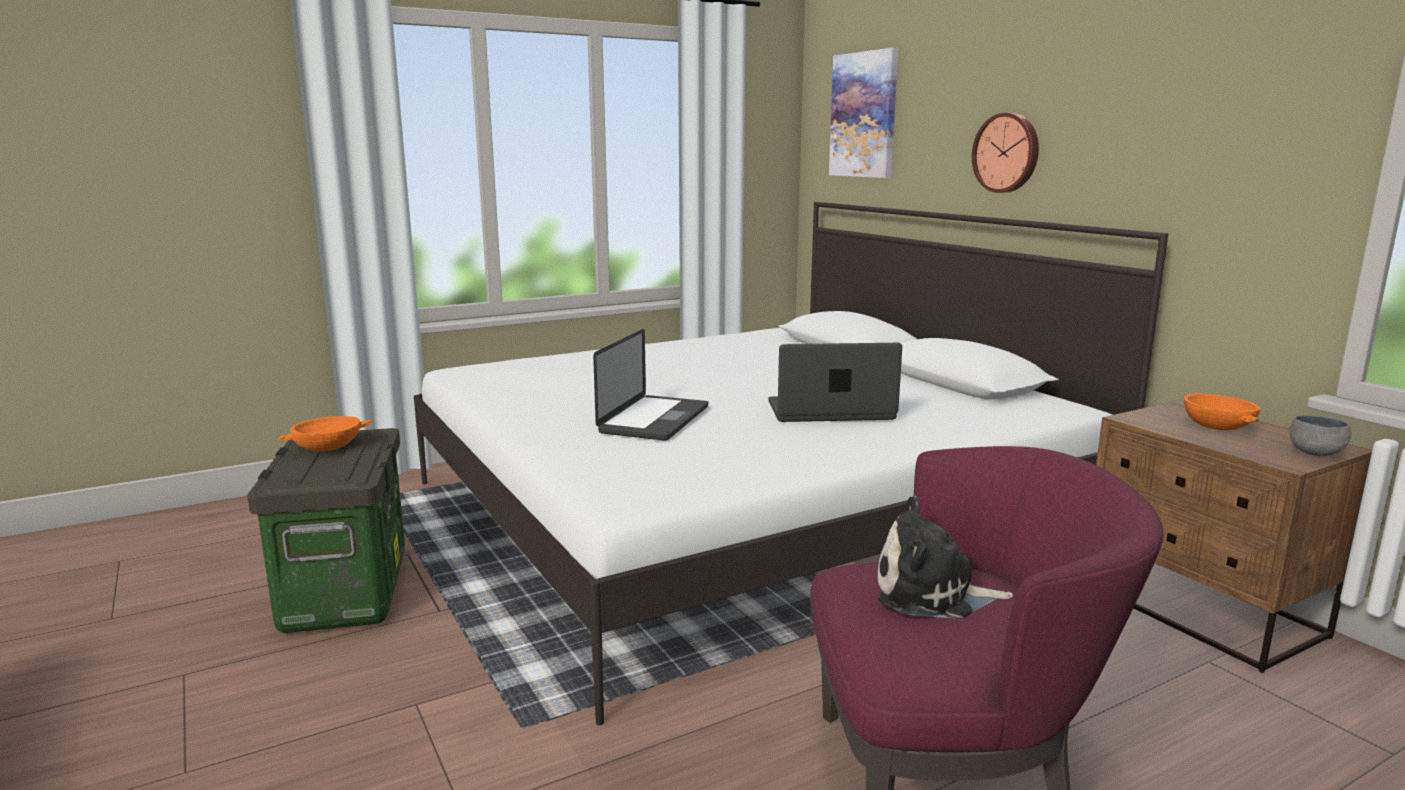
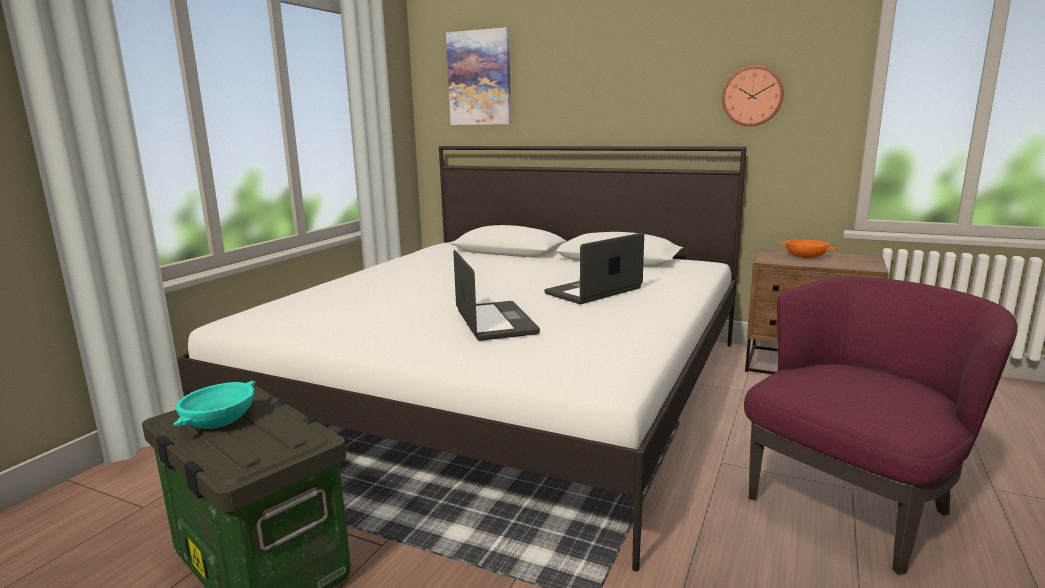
camera: 35 degrees left, 0 degrees up
(327, 446) = (219, 420): orange bowl -> turquoise bowl
(932, 594) = (842, 383): plush toy -> none
(1007, 153) = (615, 102): wall clock -> wall clock (752, 96)
(1314, 453) = (867, 261): grey bowl -> none

